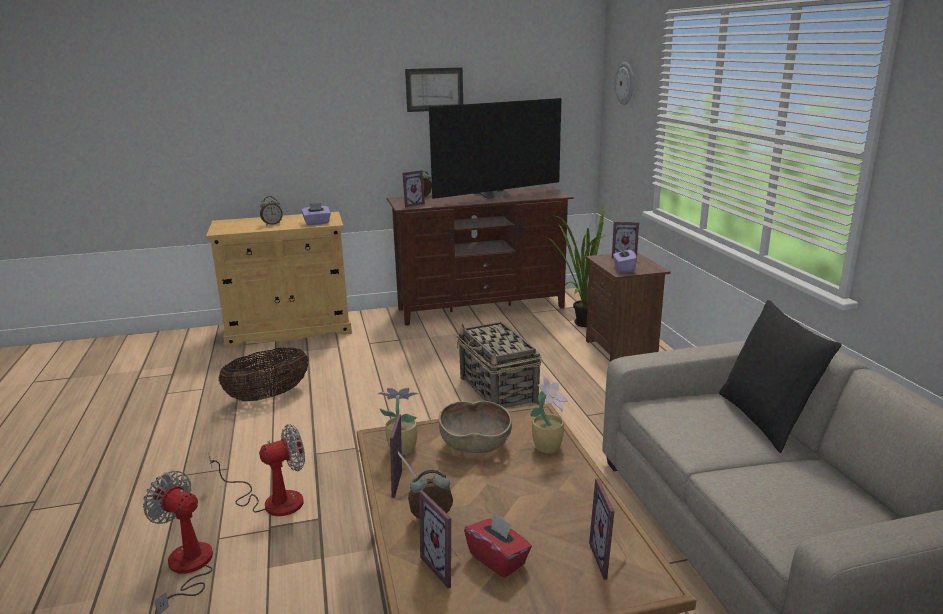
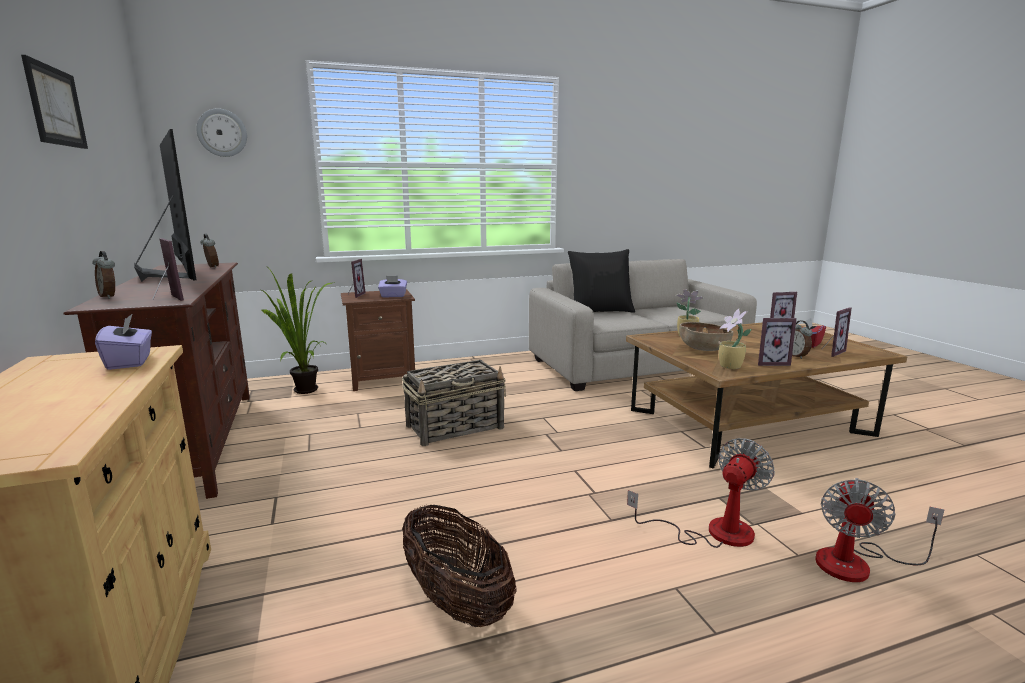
camera: 95 degrees left, 5 degrees down
(272, 224) = (60, 399): alarm clock -> alarm clock (211, 267)
(272, 500) = (713, 532): fan -> fan turned 75 degrees clockwise

